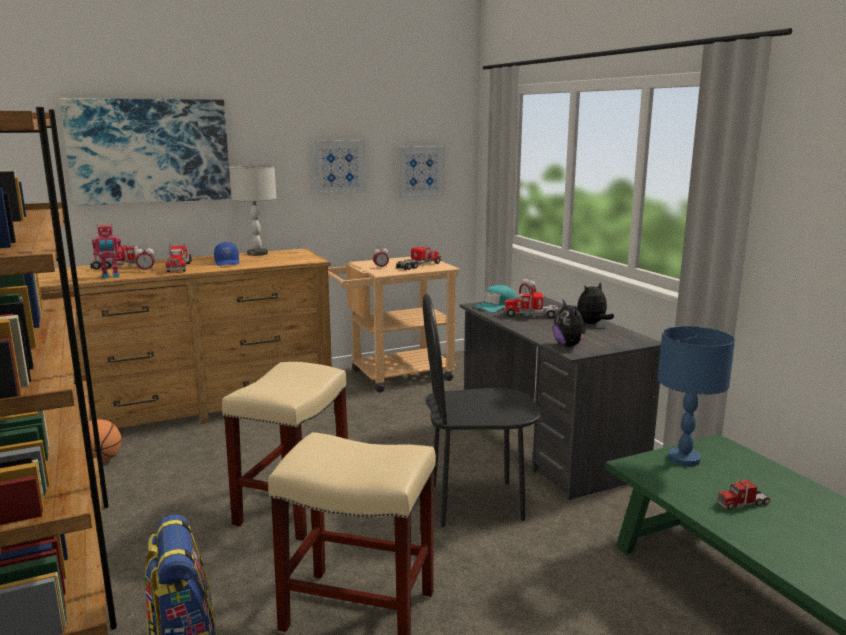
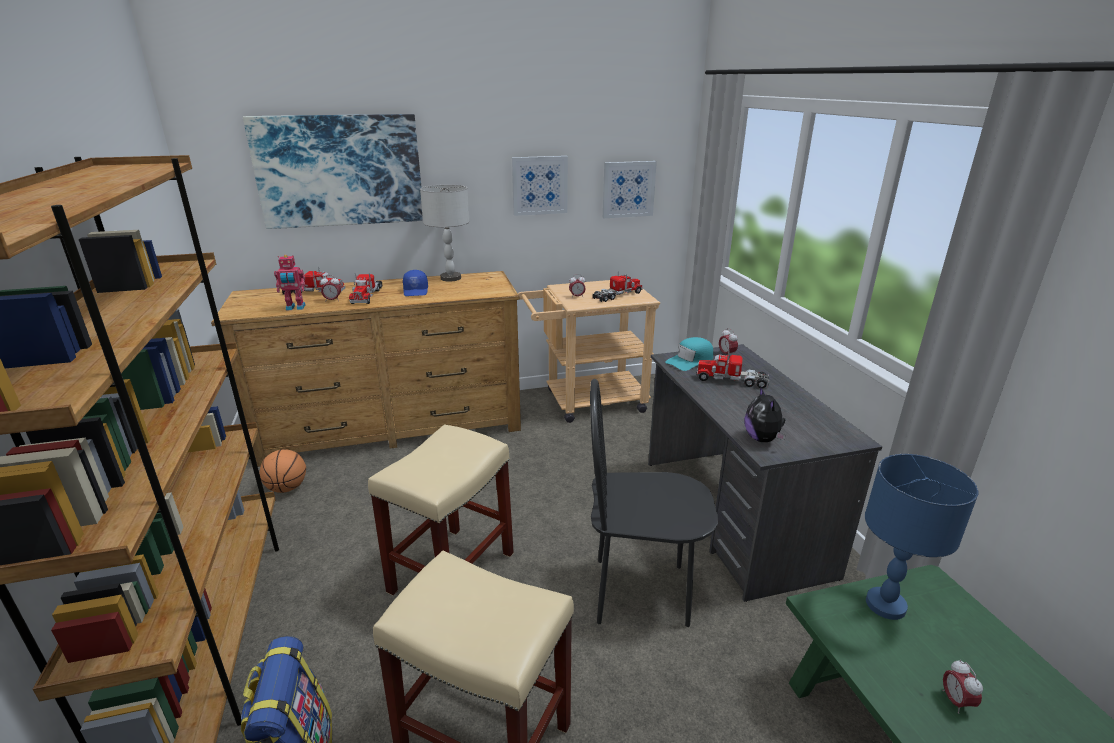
camera: 10 degrees right, 10 degrees up
(592, 324) = (796, 401): plush toy -> none
(742, 503) = (955, 701): toy truck -> alarm clock

